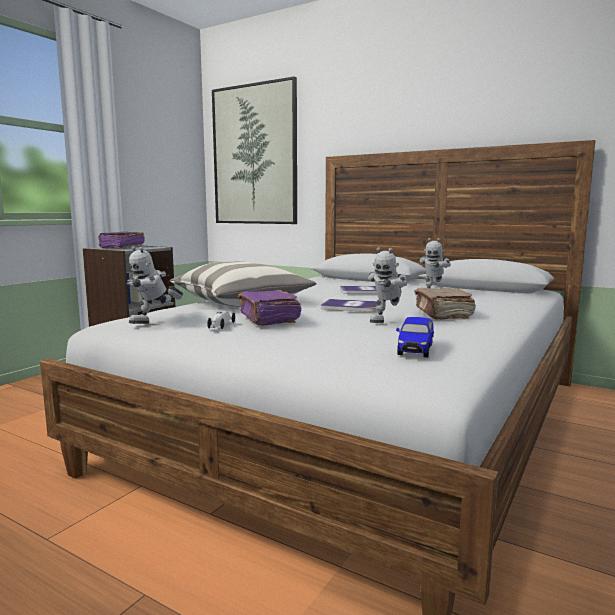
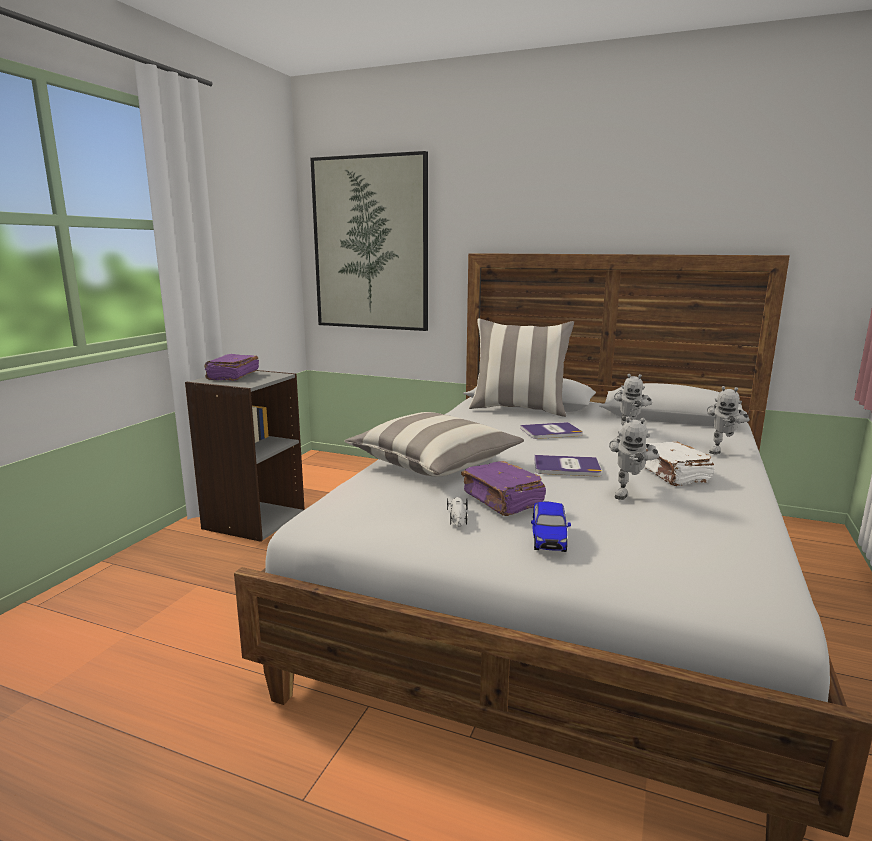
camera: 10 degrees left, 5 degrees up
(155, 322) = (374, 515): toy robot -> toy robot (721, 451)
(353, 281) = (519, 409): none -> pillow
(415, 350) = (704, 548): toy car -> toy car (548, 539)
(443, 314) = (673, 474): brown book -> white book

